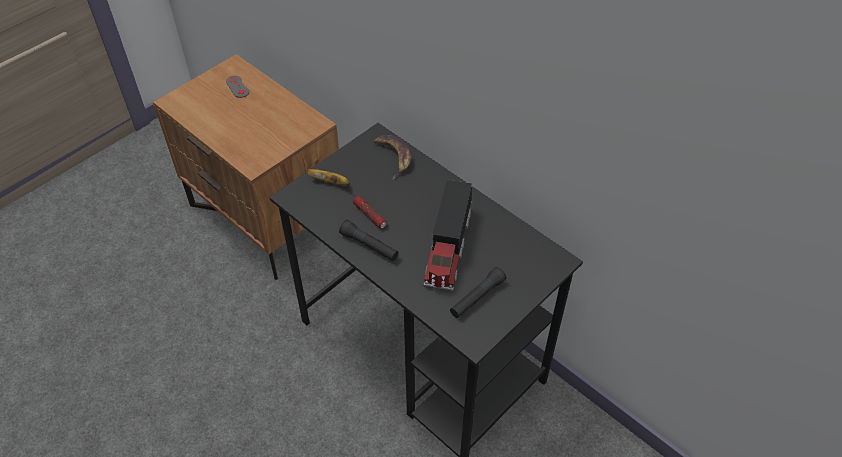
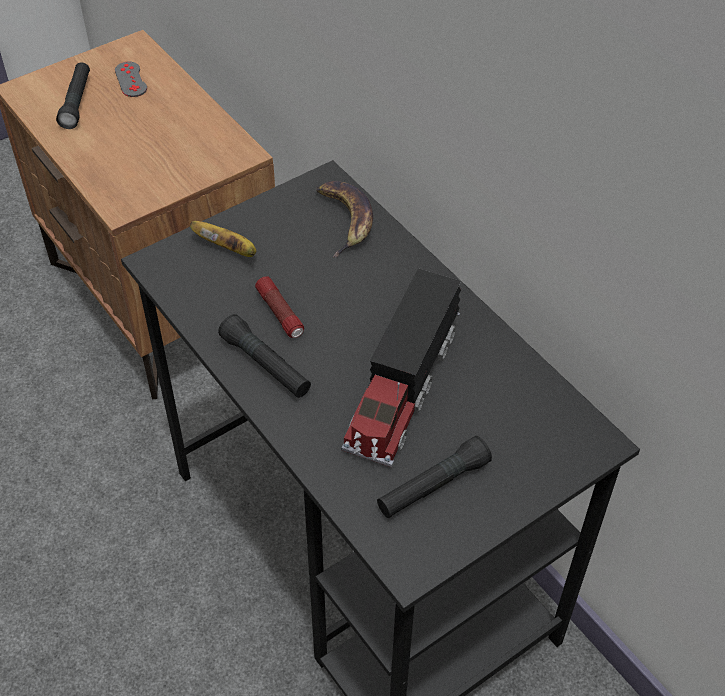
camera: 10 degrees right, 0 degrees up
(208, 105) = (76, 102): none -> black flashlight

